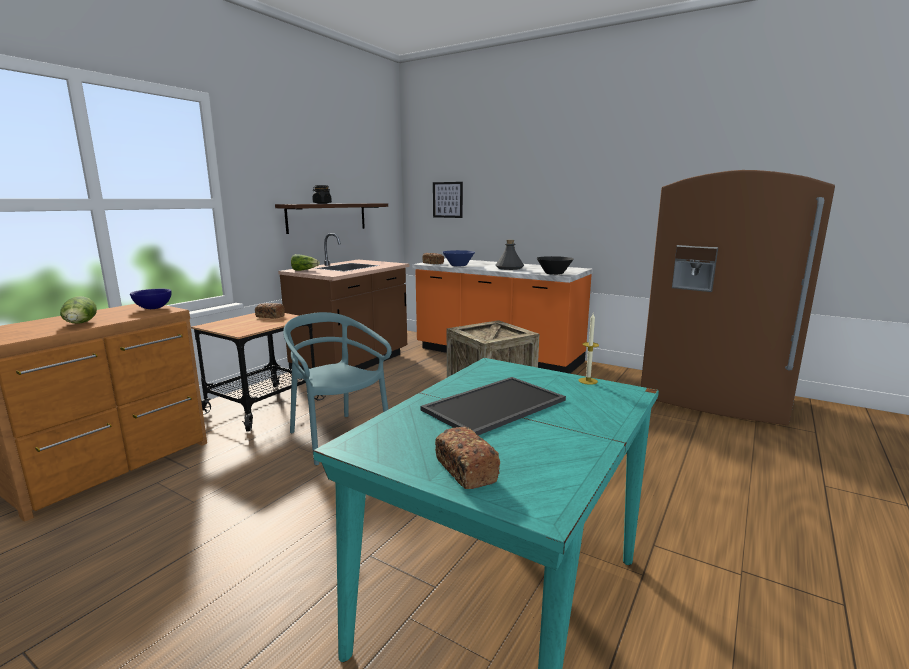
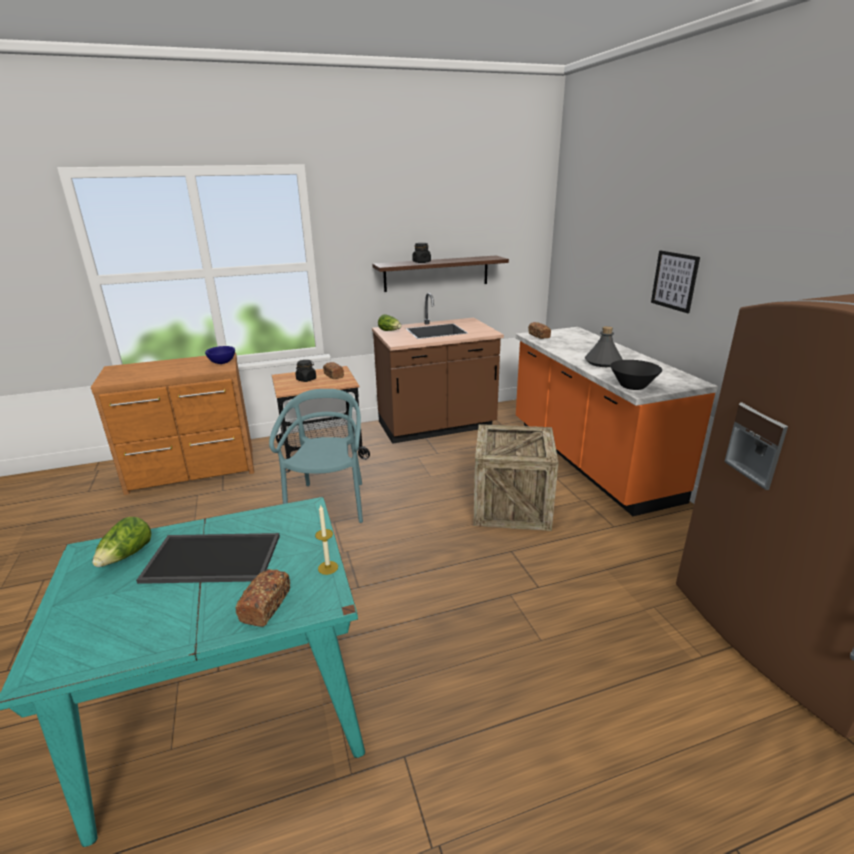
camera: 40 degrees right, 10 degrees up
(80, 324) = (162, 372): lettuce -> lettuce (126, 556)
(245, 323) = (306, 379): none -> black jar
(447, 200) = (587, 256): picture -> picture (674, 281)
(458, 265) = (556, 345): blue bowl -> none
(465, 470) = (77, 610): bread -> bread (265, 606)

